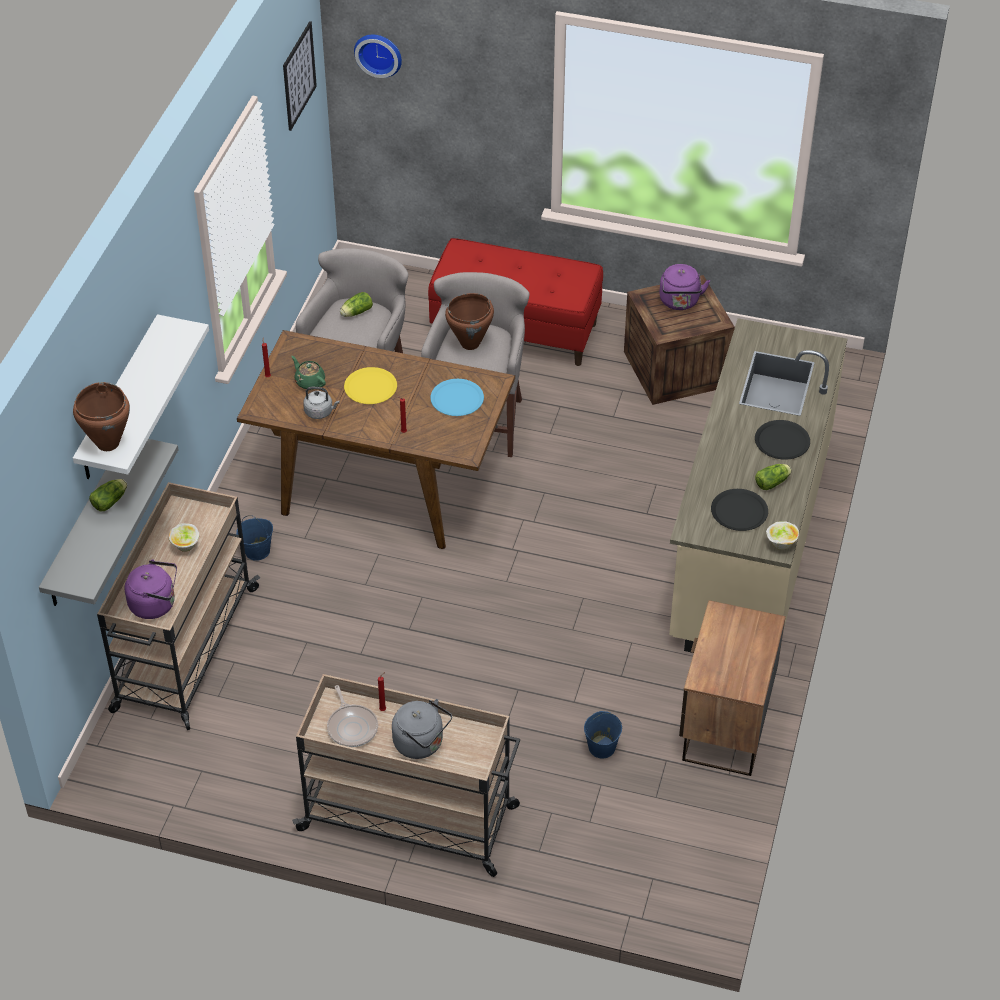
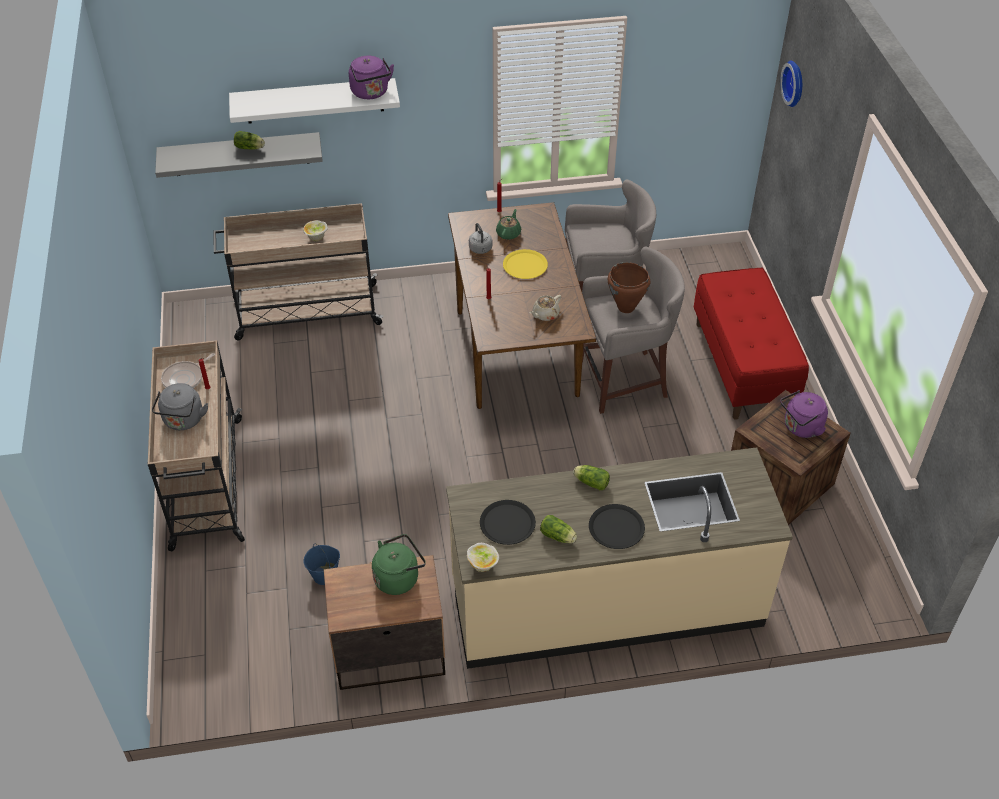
camera: 65 degrees right, 0 degrees up
(107, 443) = (249, 101): brown cooking pot -> none
(155, 604) = (256, 244): purple kettle -> purple kettle (371, 93)
(257, 551) = (415, 312): blue bucket -> none
(299, 75) = (718, 51): picture -> none
(355, 312) = (612, 236): lettuce -> lettuce (590, 482)
(457, 398) = (545, 314): blue plate -> beige teapot
(724, 633) = (398, 577): none -> green kettle

